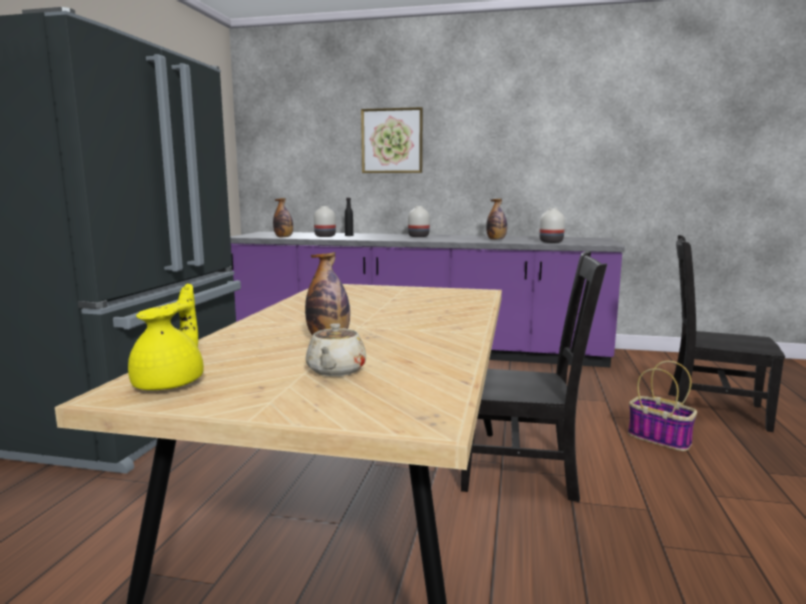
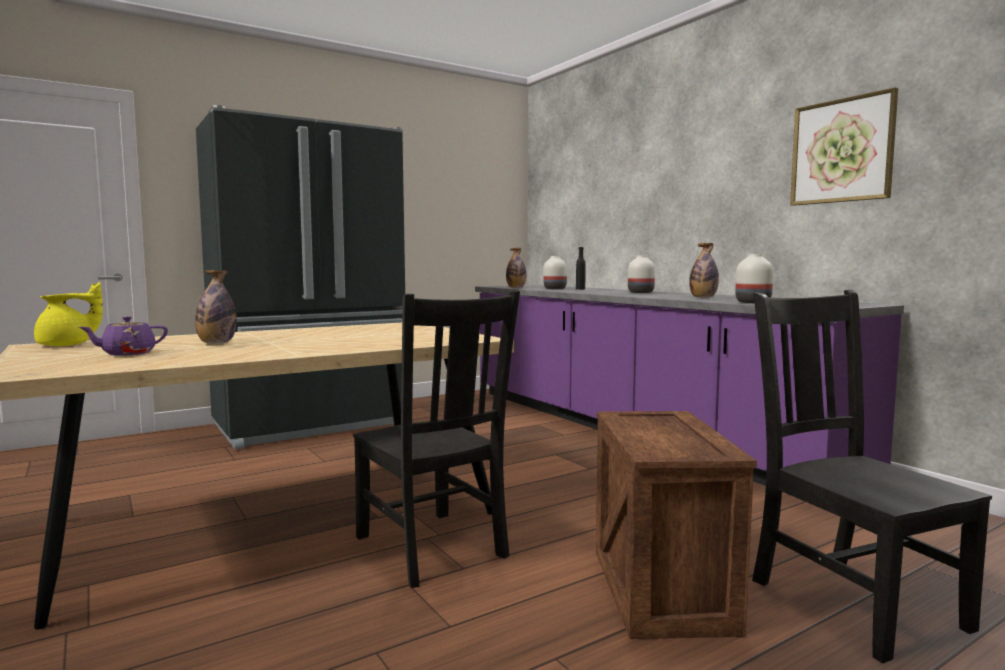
camera: 45 degrees right, 5 degrees down
(335, 370) = (127, 354): beige teapot -> purple teapot
(392, 141) = (643, 180): picture -> picture (842, 151)
(660, 438) = (663, 589): basket -> crate

